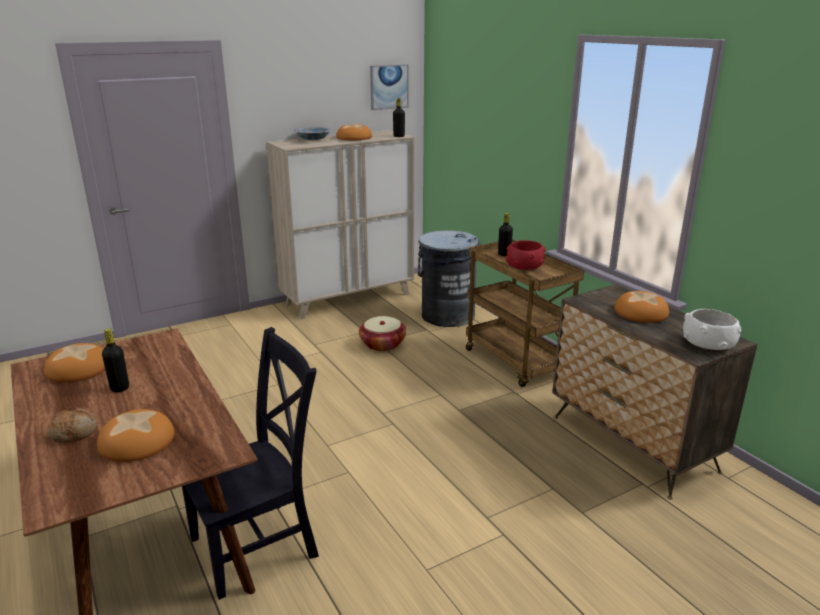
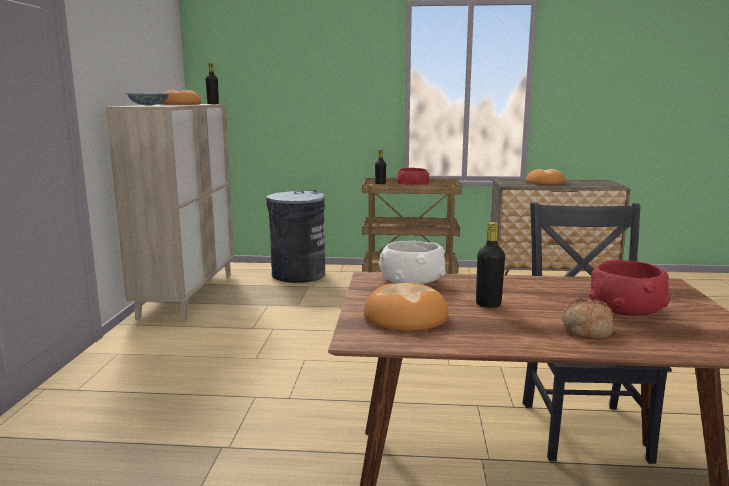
camera: 55 degrees left, 10 degrees down
(136, 442) = (627, 309): bread -> red bowl
(382, 344) = (305, 305): basket -> none
(389, 87) = (168, 57): picture -> none
(707, 344) = (603, 183): white bowl -> white bowl (411, 281)

